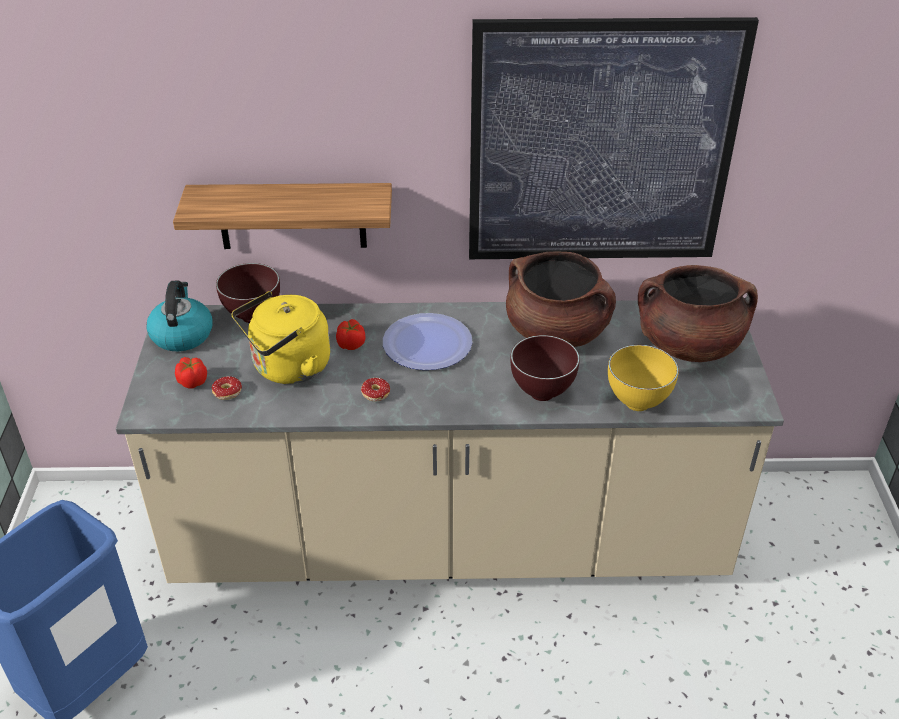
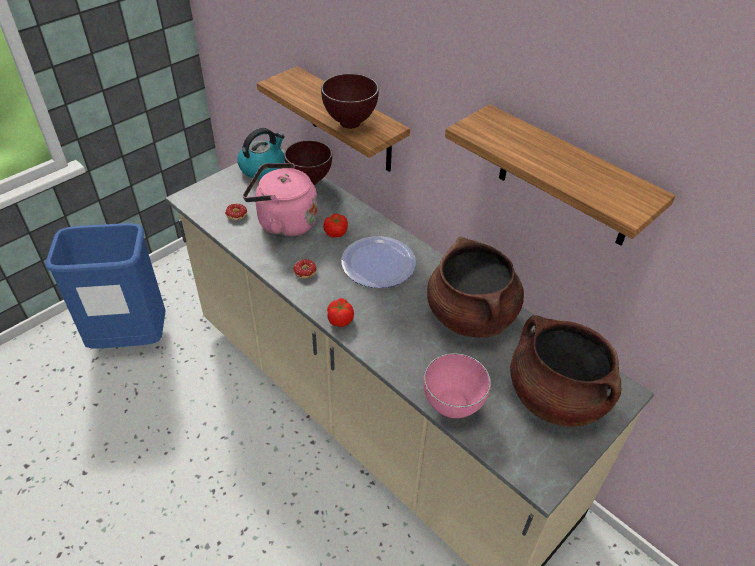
camera: 45 degrees right, 5 degrees up
(192, 381) = (230, 197): tomato -> tomato (340, 320)
(287, 368) = (283, 223): yellow kettle -> pink kettle
(540, 393) = (399, 347): brown bowl -> brown bowl (350, 123)
(601, 146) = (566, 178): picture -> shelf
(639, 404) = (452, 408): yellow bowl -> pink bowl

